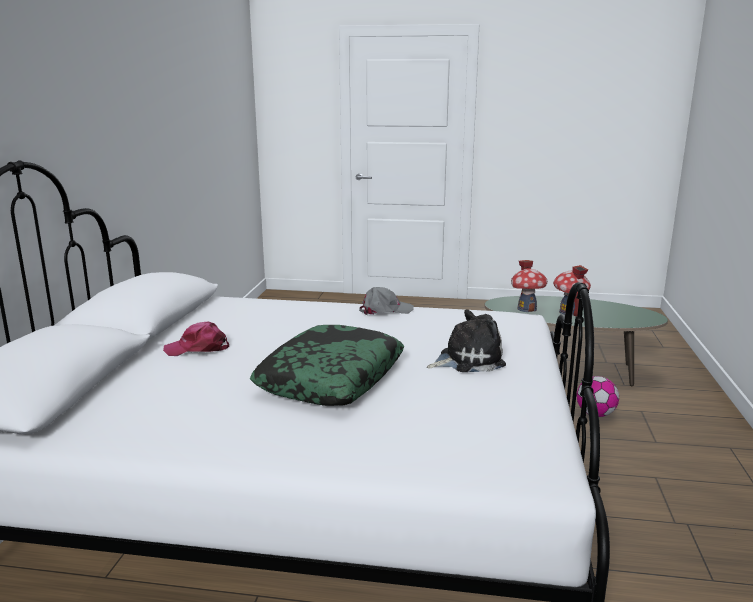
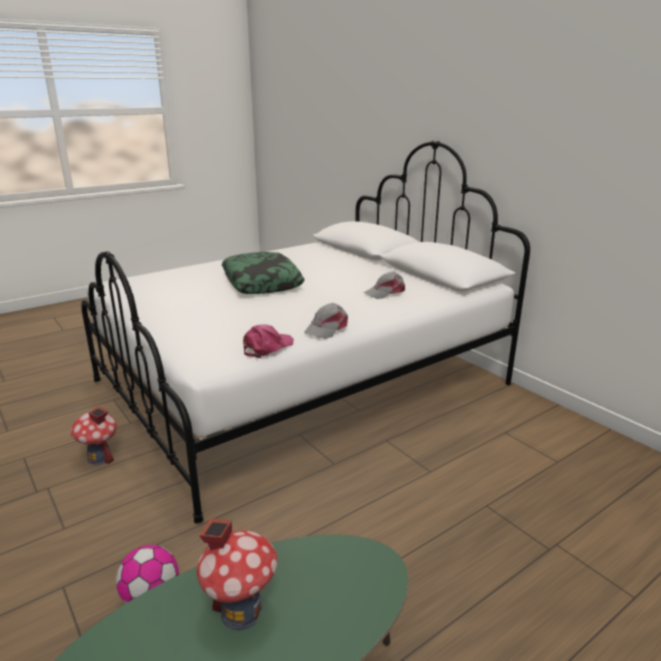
camera: 135 degrees right, 5 degrees up
(198, 348) = (360, 272): pink cap -> pink cap (267, 347)
(256, 319) = (385, 292): none -> grey cap
(467, 360) = (202, 313): plush toy -> none
(527, 309) = (317, 575): toy house -> toy house (99, 457)

